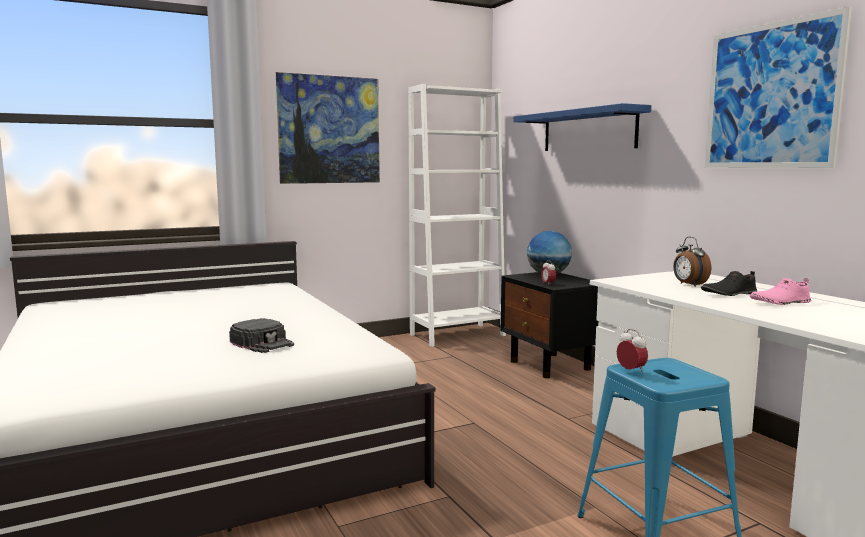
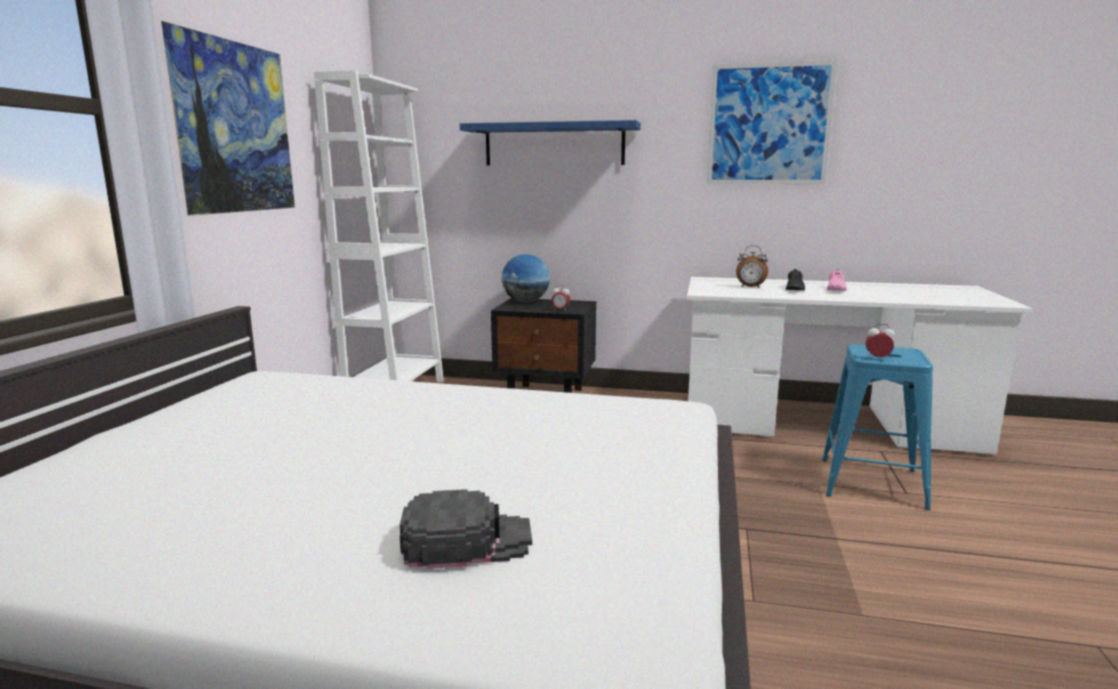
camera: 50 degrees left, 5 degrees up
(262, 343) = (561, 439): black cap -> black cap (466, 540)

